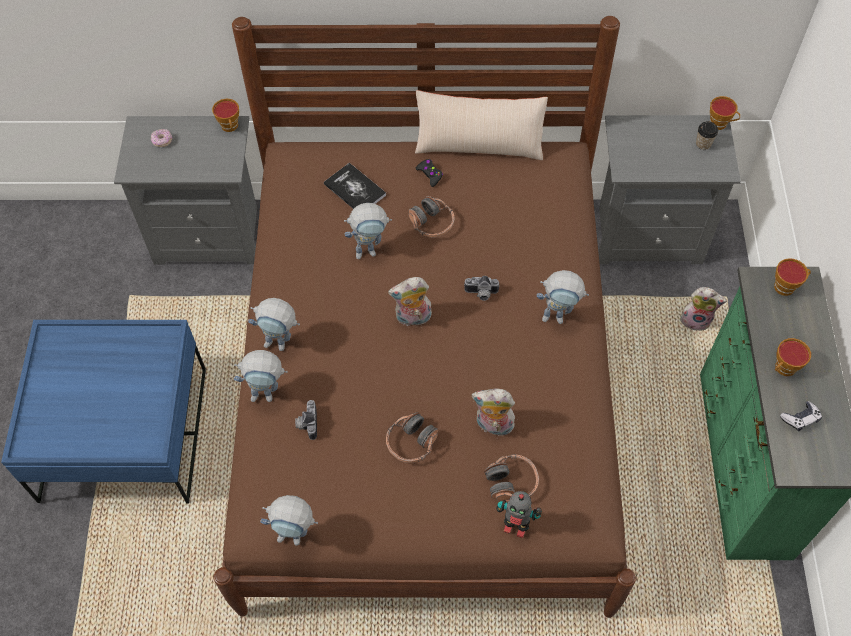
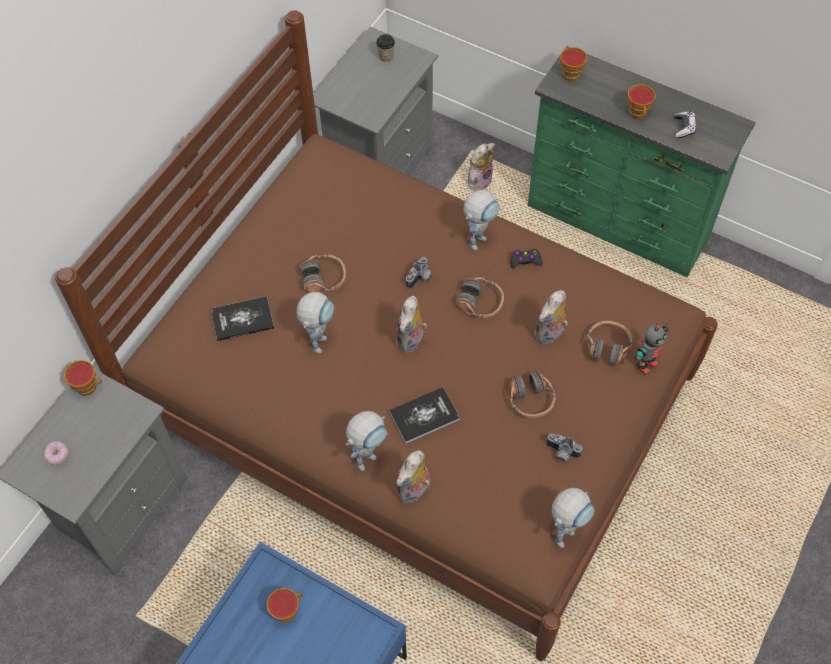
camera: 60 degrees left, 0 degrees up
(268, 395) = (414, 490): toy robot -> plush toy
(307, 423) = (463, 471): camera -> camera (561, 453)
(343, 366) = (424, 416): none -> book
(430, 174) = (269, 255): black game controller -> black game controller (525, 261)
(479, 145) = (264, 204): beige pillow -> none
(487, 352) = (480, 303): none -> headphones
(720, 123) = (374, 35): cup -> cup (288, 610)

